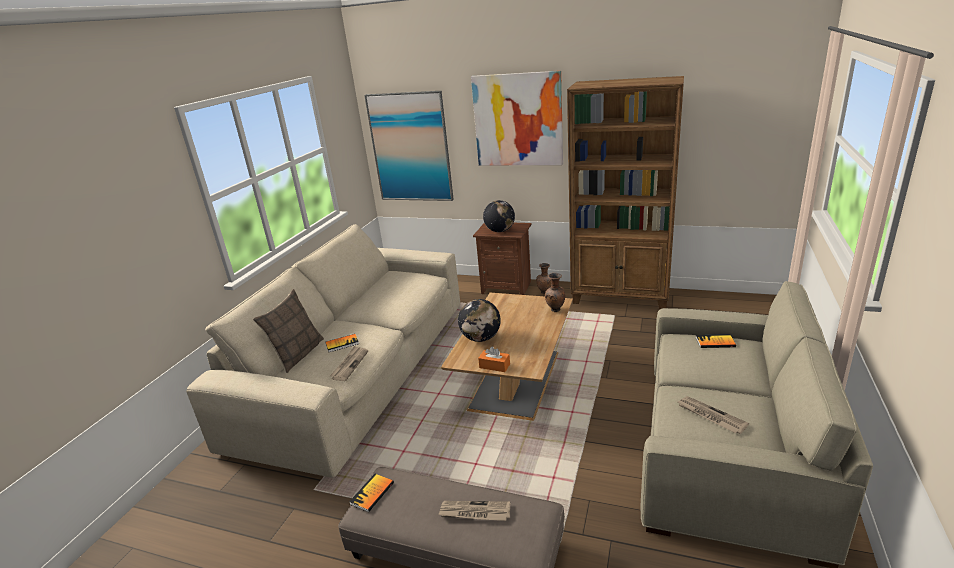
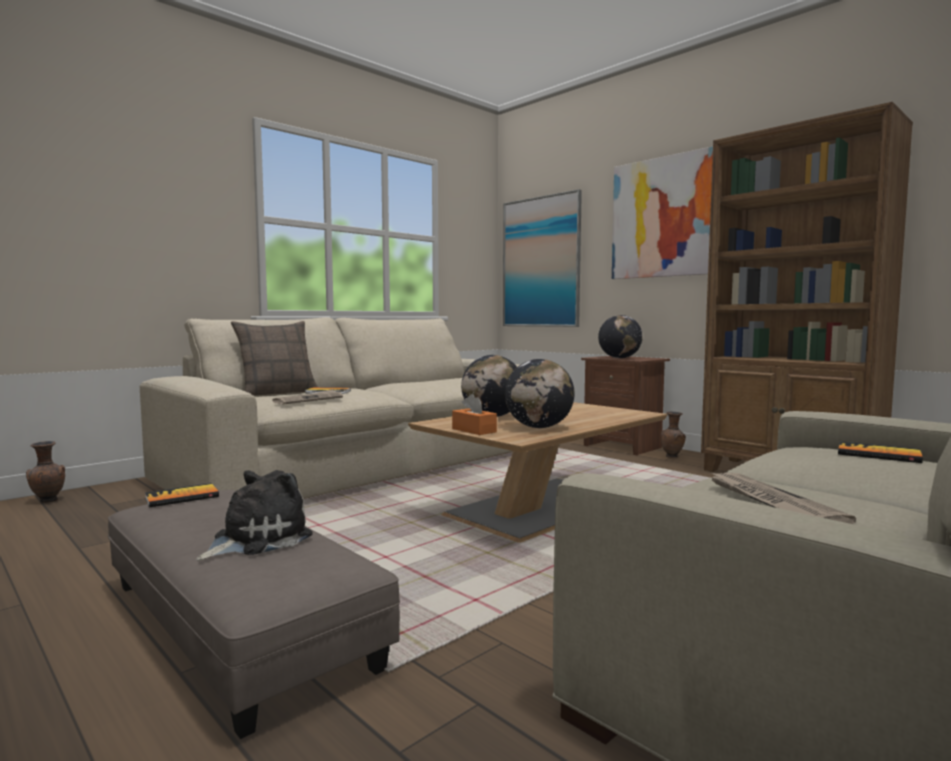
camera: 25 degrees right, 20 degrees down
(474, 512) = (256, 539): newspaper -> plush toy
(525, 347) = (539, 427): none -> globe
(555, 310) = (627, 416): brown vase -> brown vase (47, 501)

